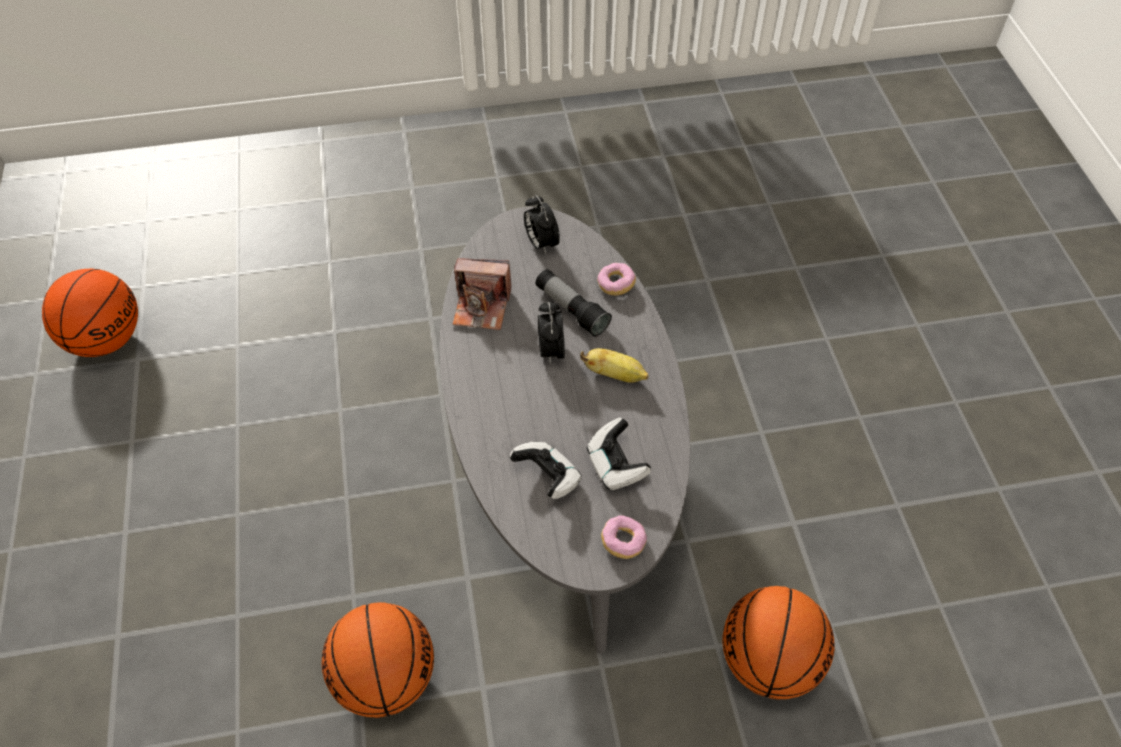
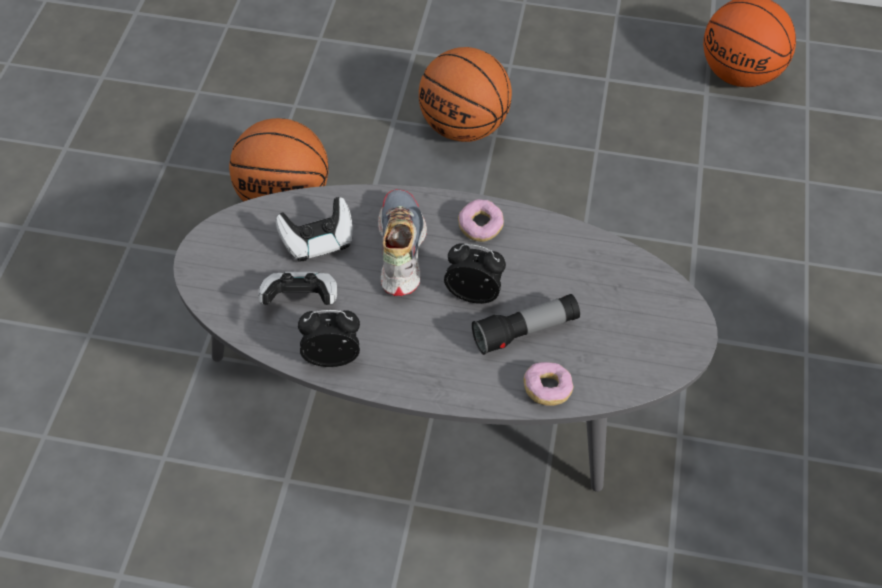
camera: 110 degrees right, 0 degrees up
(482, 307) = (563, 252): camera -> none
(529, 414) = (399, 250): none -> shoe
(541, 243) = (645, 336): alarm clock -> alarm clock (332, 356)
(615, 375) = (413, 340): banana -> none
(623, 542) = (215, 276): donut -> donut (480, 227)
(768, 661) = (120, 496): basketball -> basketball (463, 127)

